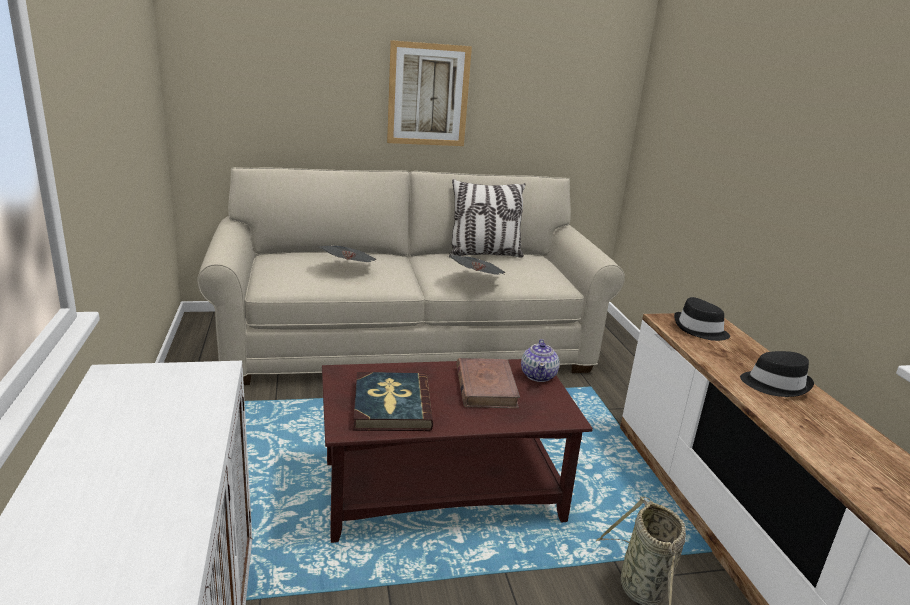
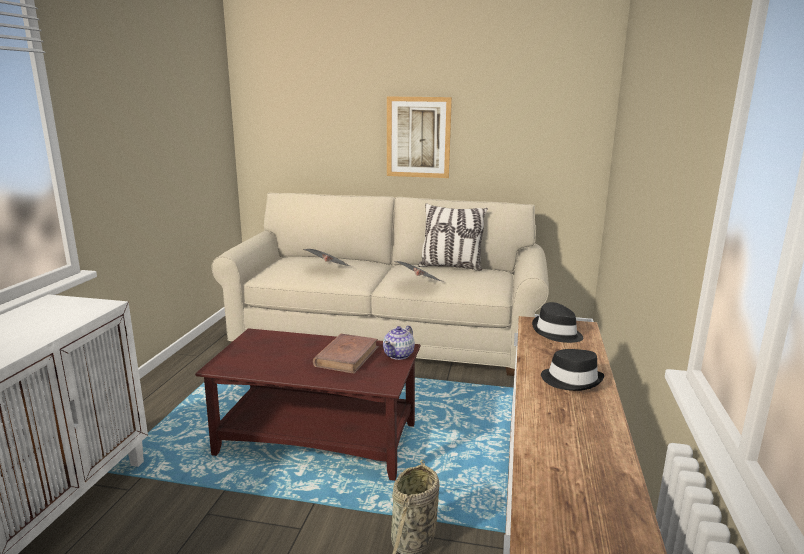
camera: 25 degrees right, 5 degrees down
(391, 405) = (264, 358): book -> none

